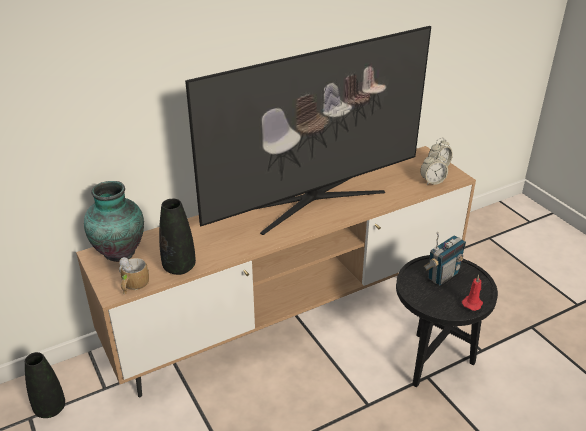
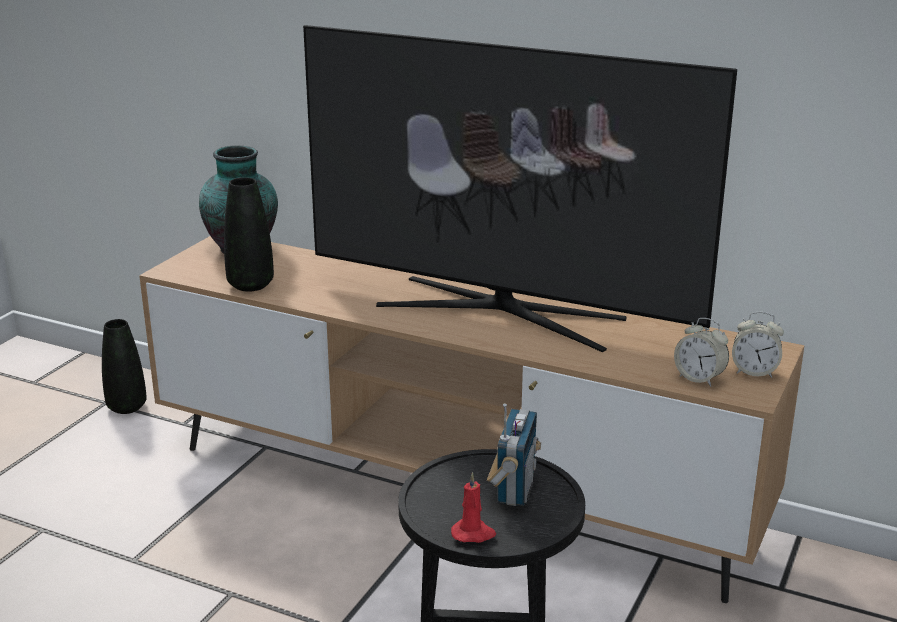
camera: 55 degrees right, 10 degrees down
(133, 285) = (191, 275): mug -> none
(442, 276) = (514, 490): radio -> radio turned 90 degrees counterclockwise

